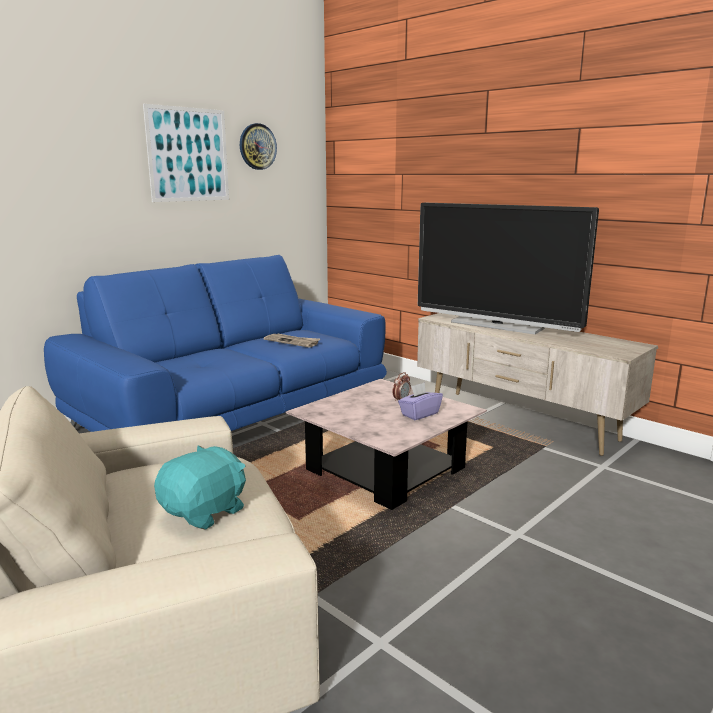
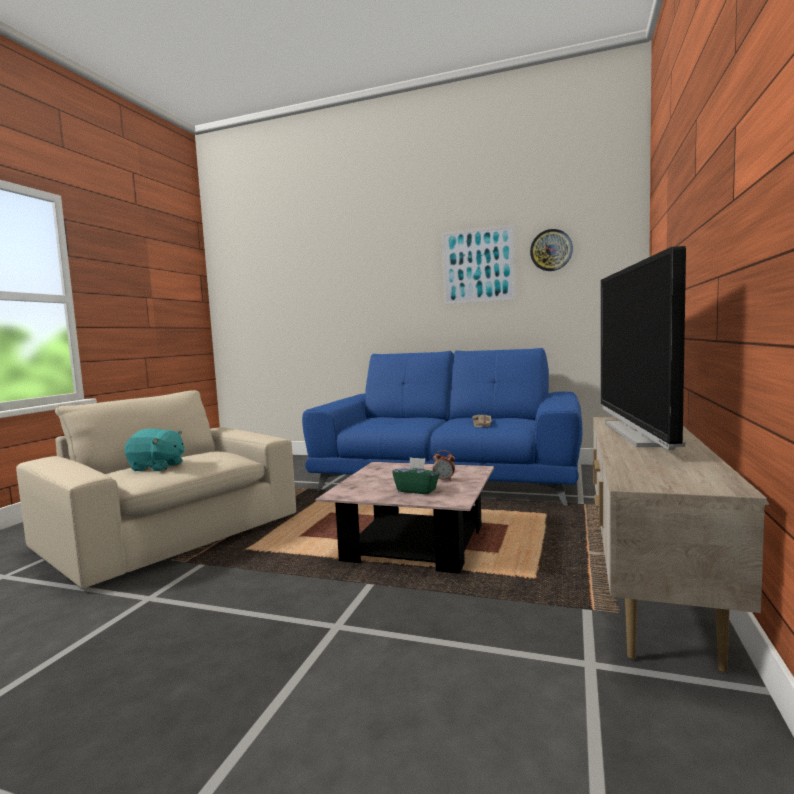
camera: 65 degrees right, 10 degrees down
(419, 414) = (417, 490): purple tissue box -> green tissue box

